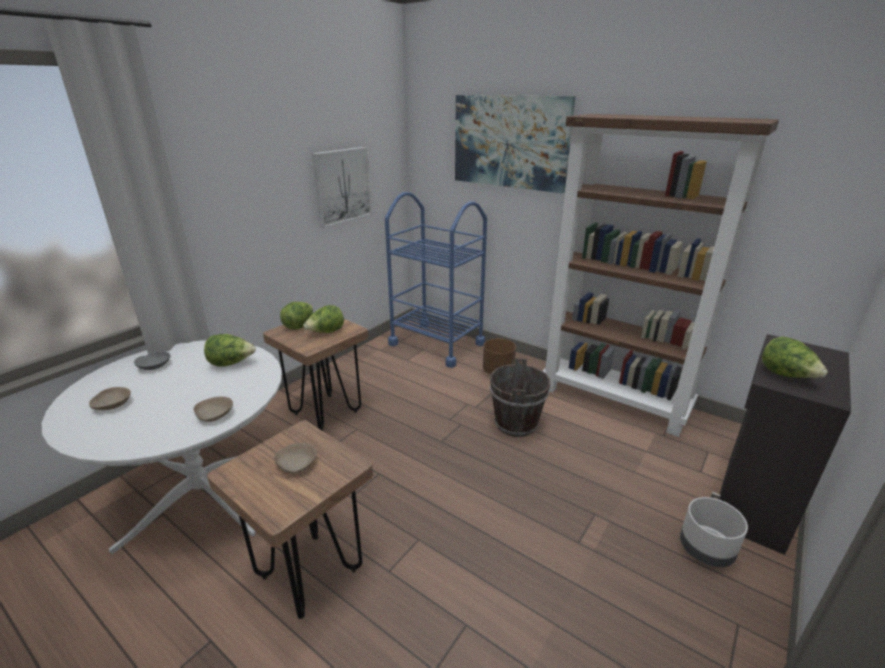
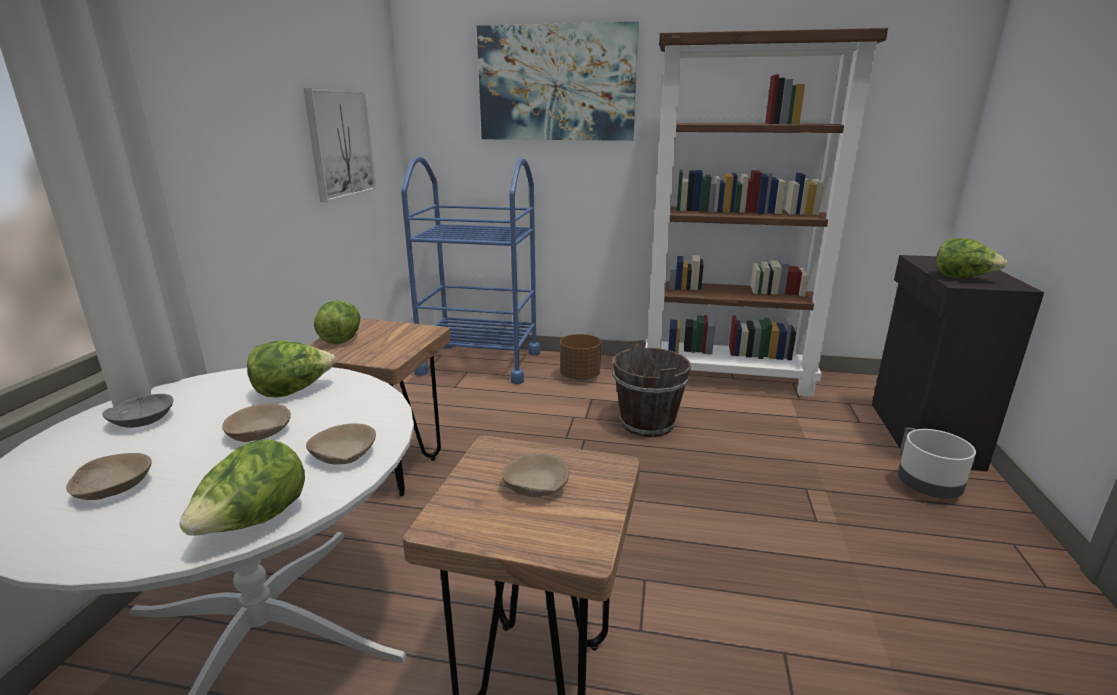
camera: 25 degrees left, 5 degrees down
(193, 388) = (260, 433): none -> beige bowl
(326, 332) = (393, 339): lettuce -> lettuce (254, 523)

